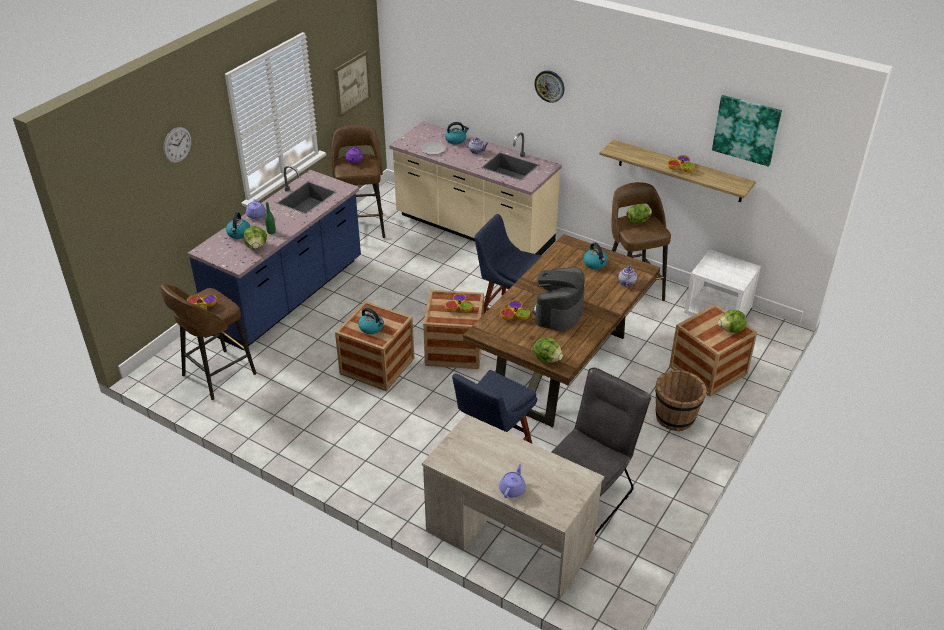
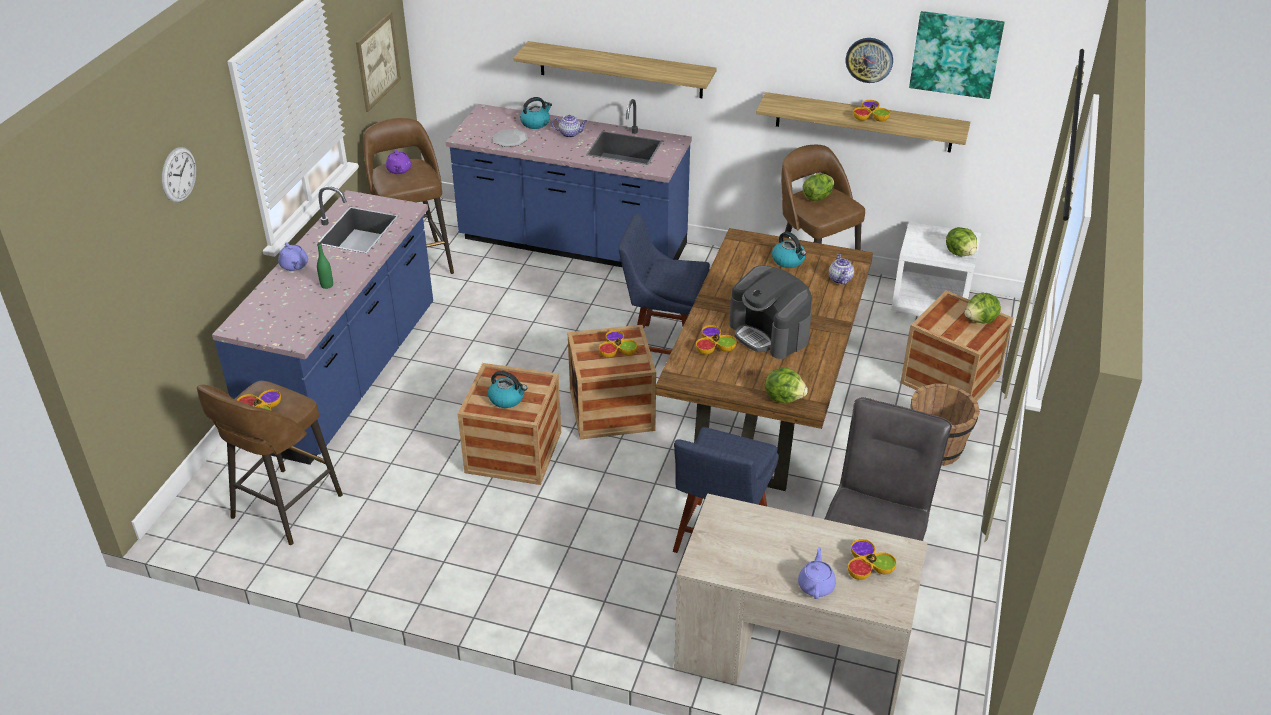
camera: 15 degrees left, 0 degrees up
(239, 234) = (279, 295): kettle -> none
(256, 246) = (313, 309): lettuce -> lettuce (960, 253)
(474, 230) = (573, 245): beige counter -> blue counter
(516, 110) = (620, 70): none -> shelf
(550, 86) = (669, 29): wall clock -> wall clock (869, 59)
(554, 484) = (867, 566): none -> bowl
(558, 312) = (769, 333): coffee machine -> coffee machine turned 45 degrees counterclockwise

